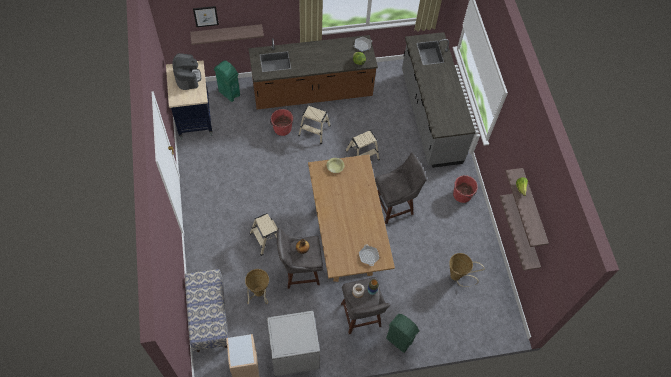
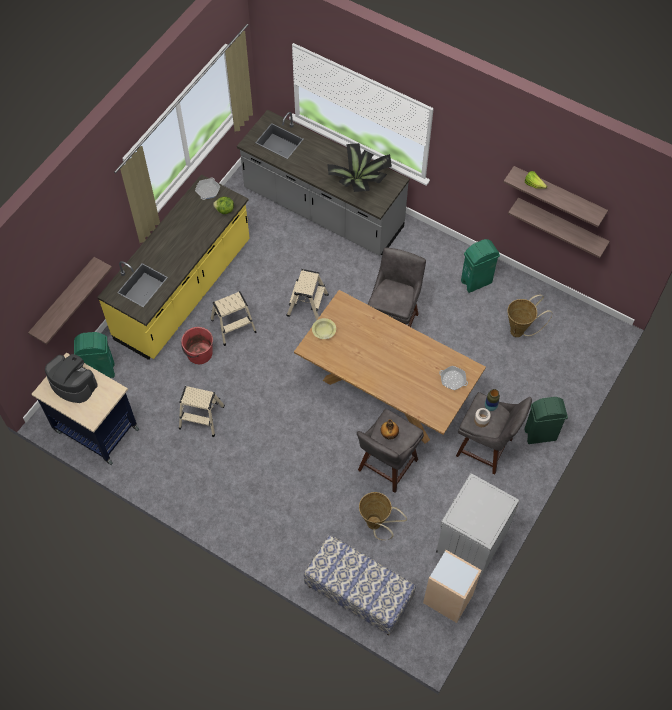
camera: 45 degrees left, 0 degrees up
(206, 16) = (38, 297): picture -> none
(267, 239) = (320, 469): beige step ladder -> beige step ladder (201, 417)
(312, 92) = (184, 291): brown counter -> yellow counter
(445, 110) = (360, 182): none -> potted plant
(462, 194) = (437, 254): red bucket -> none
(466, 229) = (476, 282): none -> green trash can

